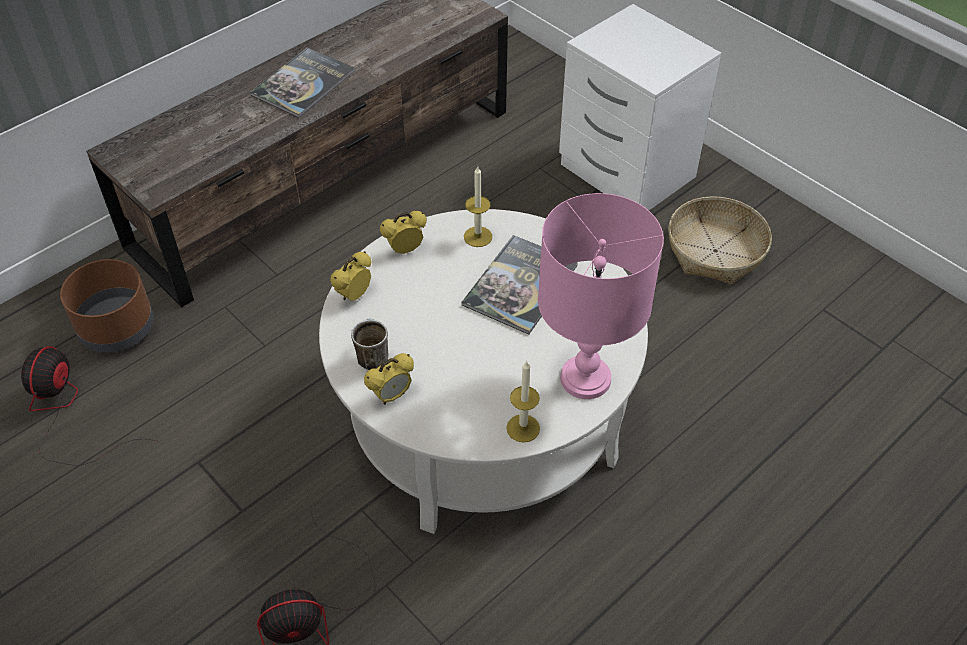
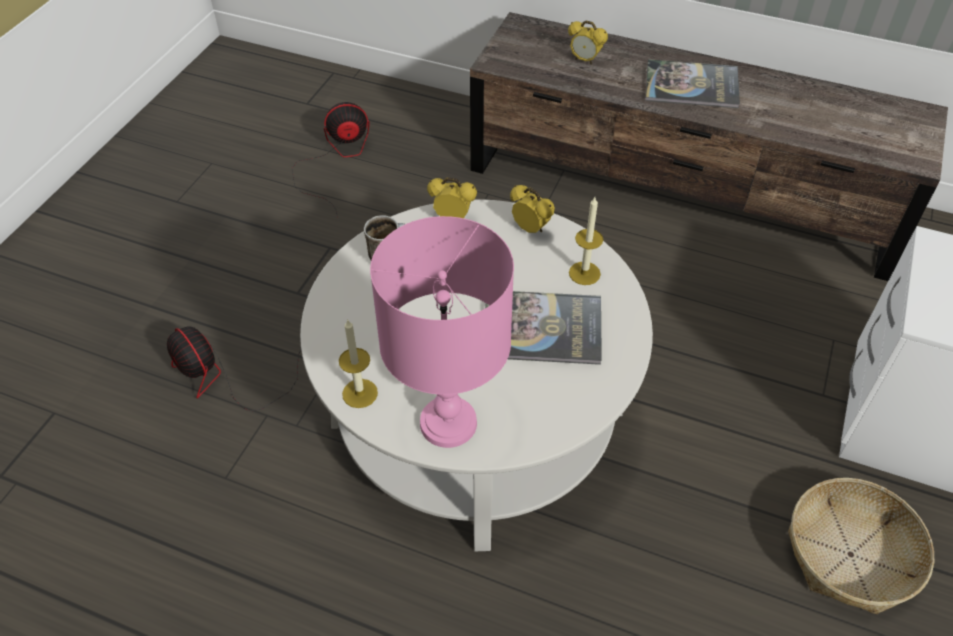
camera: 65 degrees right, 0 degrees up
(118, 327) = (428, 147): brown planter -> none
(391, 396) = (351, 285): alarm clock -> alarm clock (585, 60)

